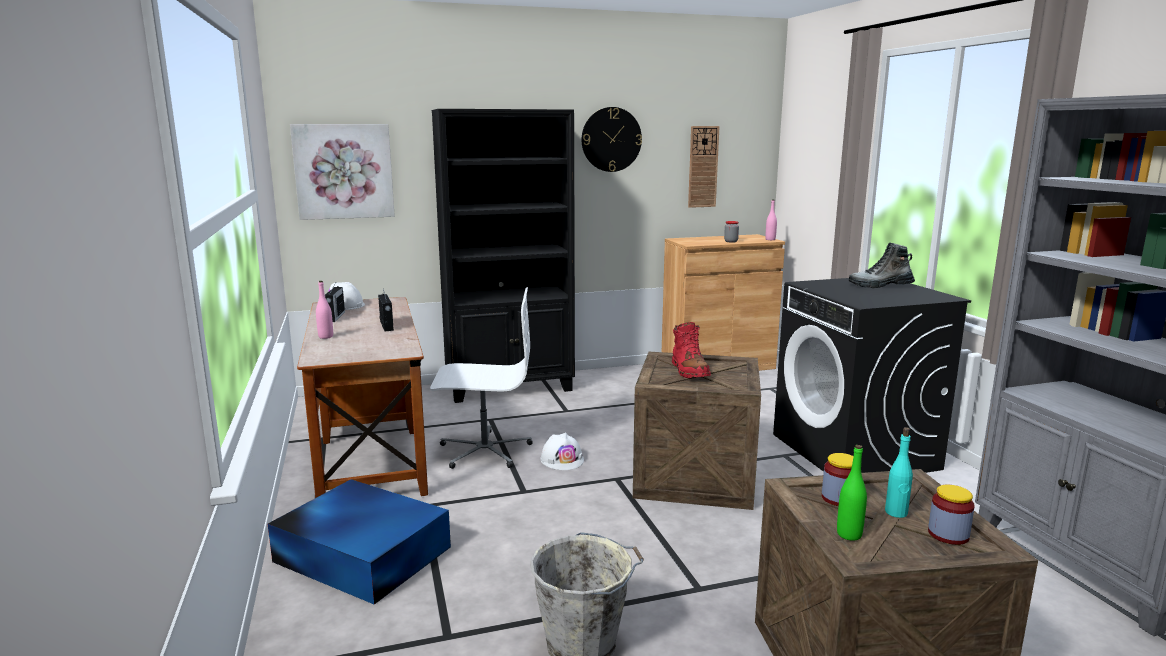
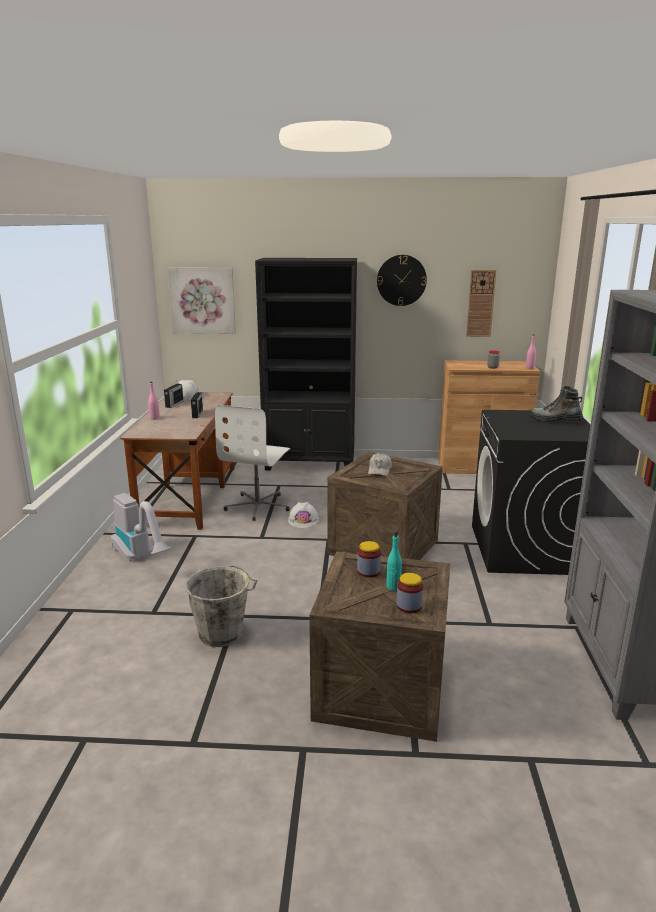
camera: 20 degrees right, 5 degrees up
(362, 553) = (141, 557): blue storage box -> vacuum cleaner
(484, 450) = (258, 506): white office chair -> white office chair turned 90 degrees clockwise
(689, 371) = (379, 470): red boot -> white cap
(849, 534) = (344, 593): green bottle -> none

